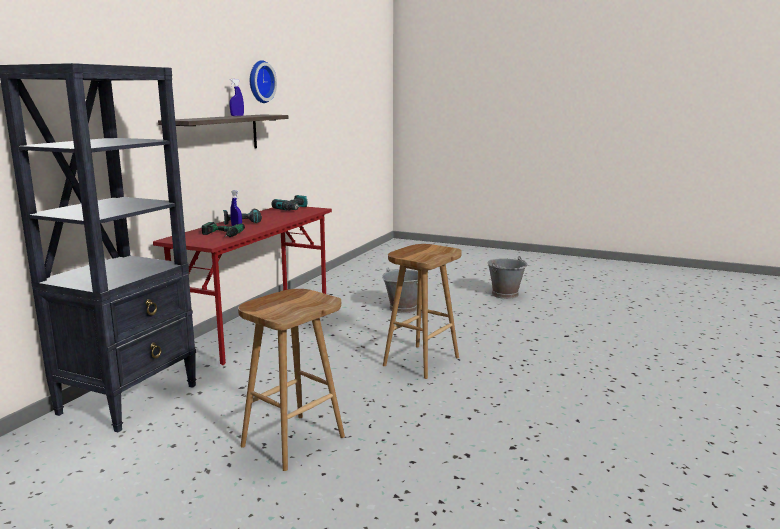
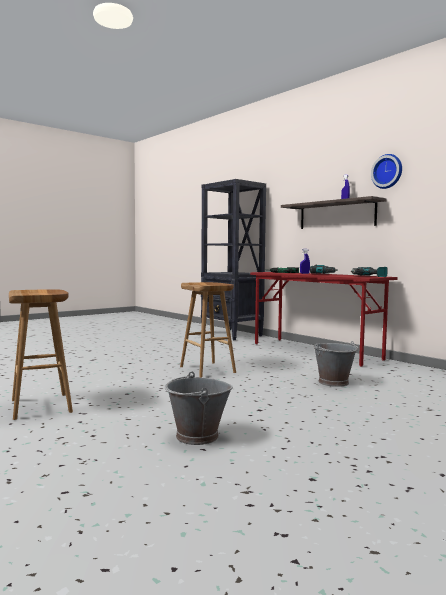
camera: 115 degrees right, 10 degrees down
(293, 440) = (155, 345): brown stool -> brown stool (42, 406)
(505, 294) = (365, 428): grey bucket -> grey bucket (197, 436)

